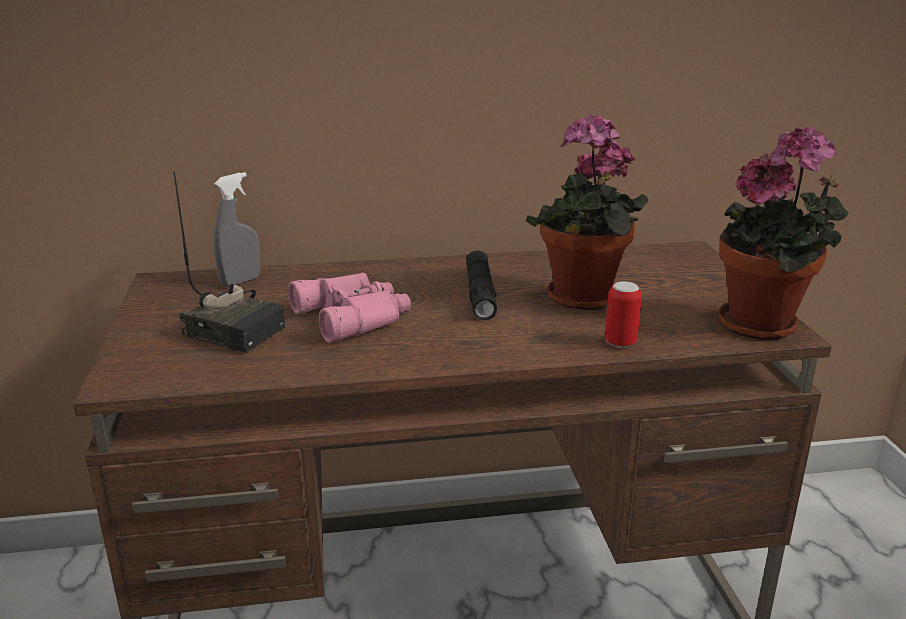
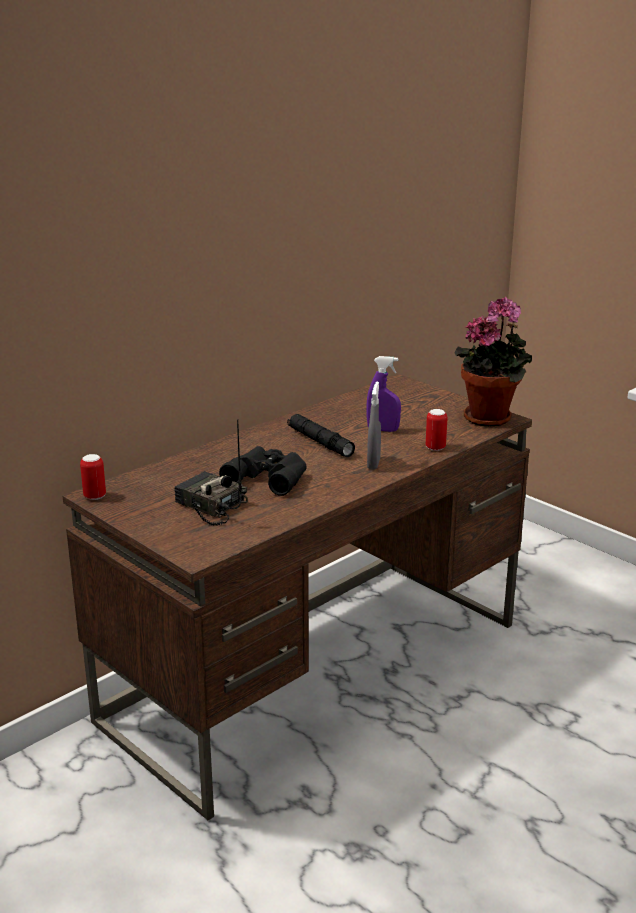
camera: 35 degrees left, 0 degrees up
(157, 283) = (95, 496): none -> can
(236, 329) = (210, 506): radio -> radio turned 135 degrees counterclockwise
(241, 281) = (153, 478): grey spray bottle -> grey spray bottle (373, 463)
(355, 316) = (269, 476): pink binoculars -> black binoculars
(582, 300) = (383, 430): potted plant -> purple spray bottle

